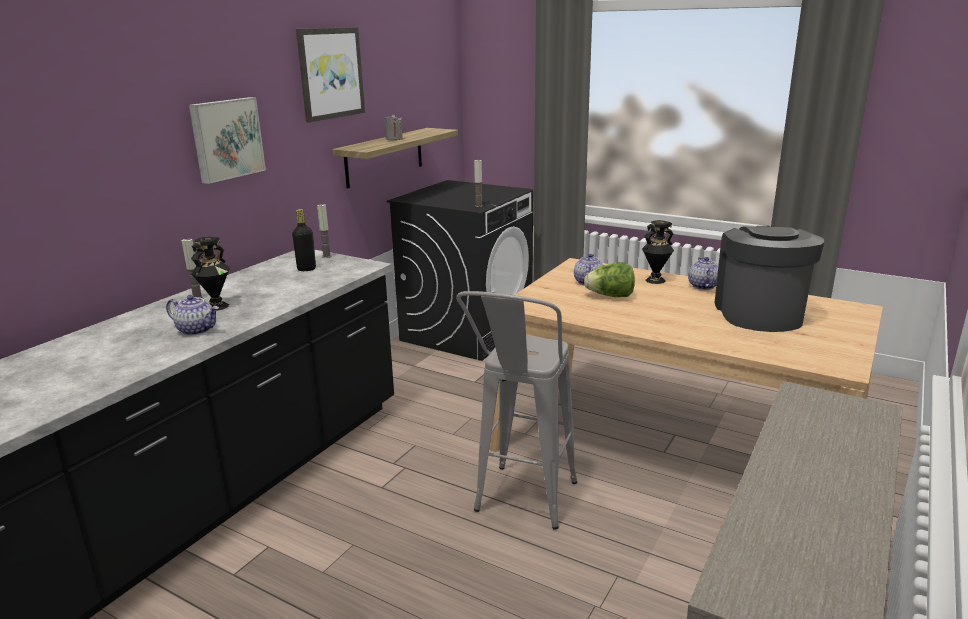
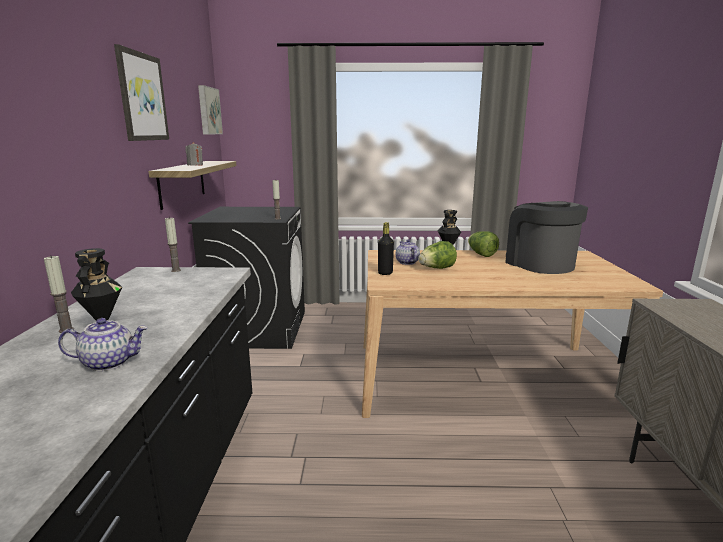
camera: 30 degrees left, 5 degrees down
(226, 139) = (61, 146): picture -> picture (208, 111)
(306, 269) = (169, 283): black bottle -> black bottle (385, 273)
(521, 507) = (431, 457): grey stool -> none
(702, 286) = (481, 254): teapot -> lettuce

